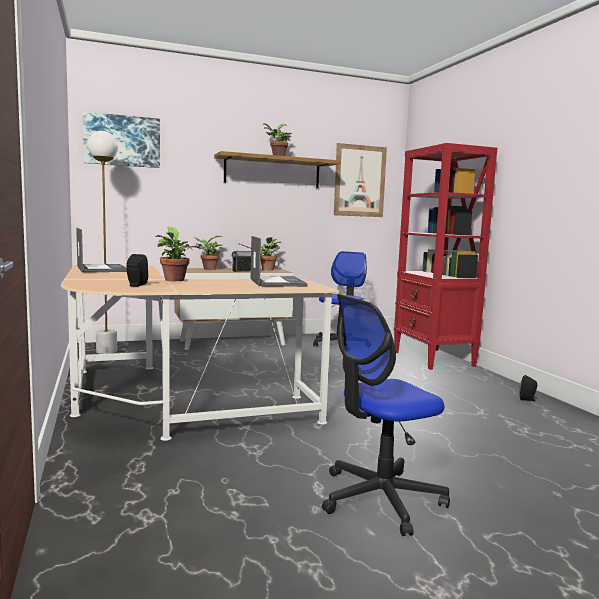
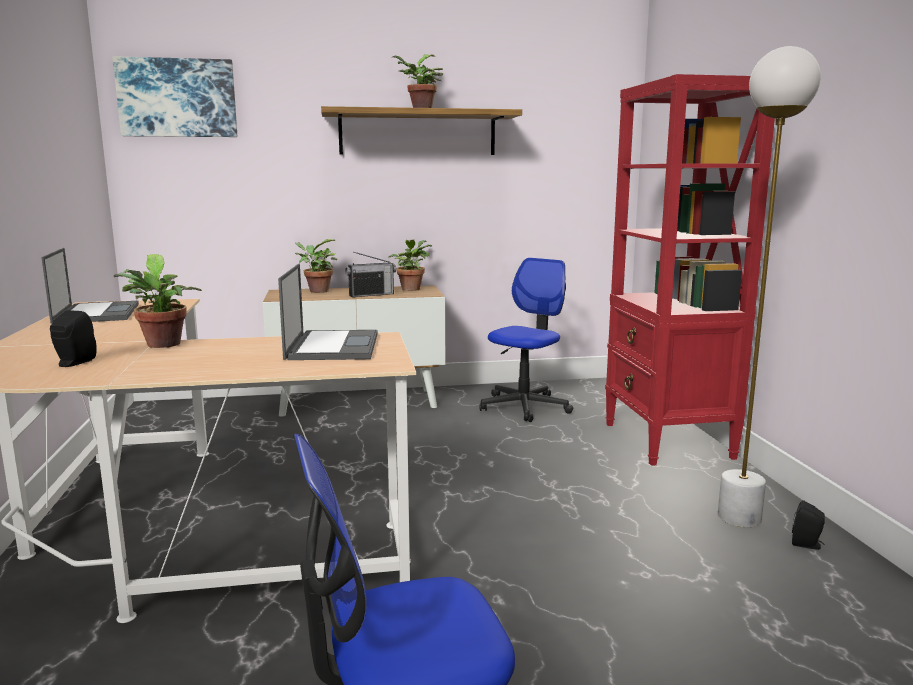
camera: 10 degrees right, 5 degrees up
(106, 351) = (164, 419): white floor lamp -> white floor lamp (739, 517)
(360, 181) = (565, 140): picture -> none

